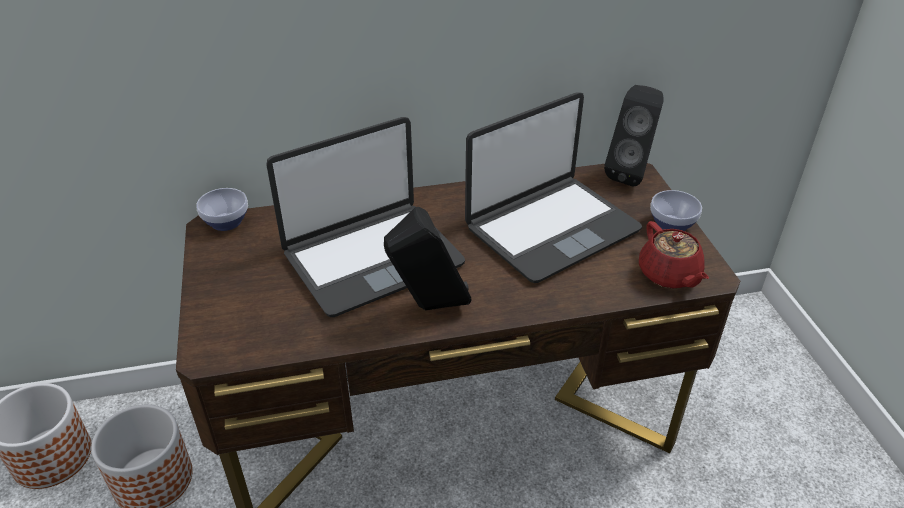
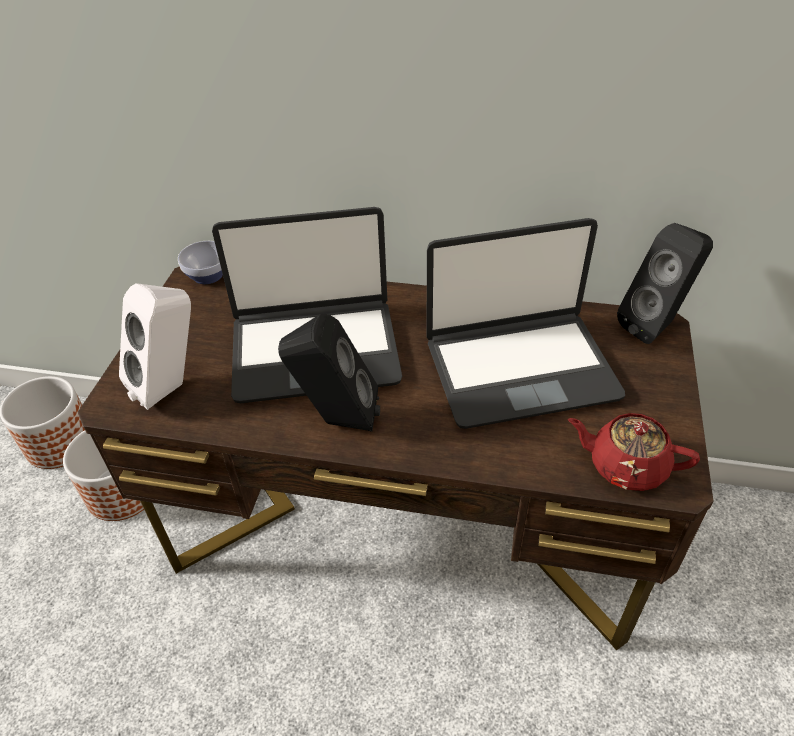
camera: 25 degrees right, 5 degrees up
(259, 322) = (173, 387): none -> white speaker
(669, 275) = (625, 465): red teapot -> red teapot turned 105 degrees clockwise
(671, 225) = (665, 404): bowl -> none

